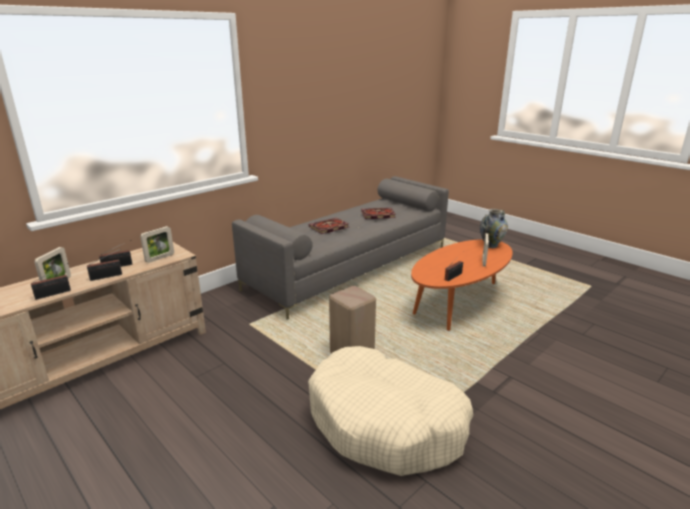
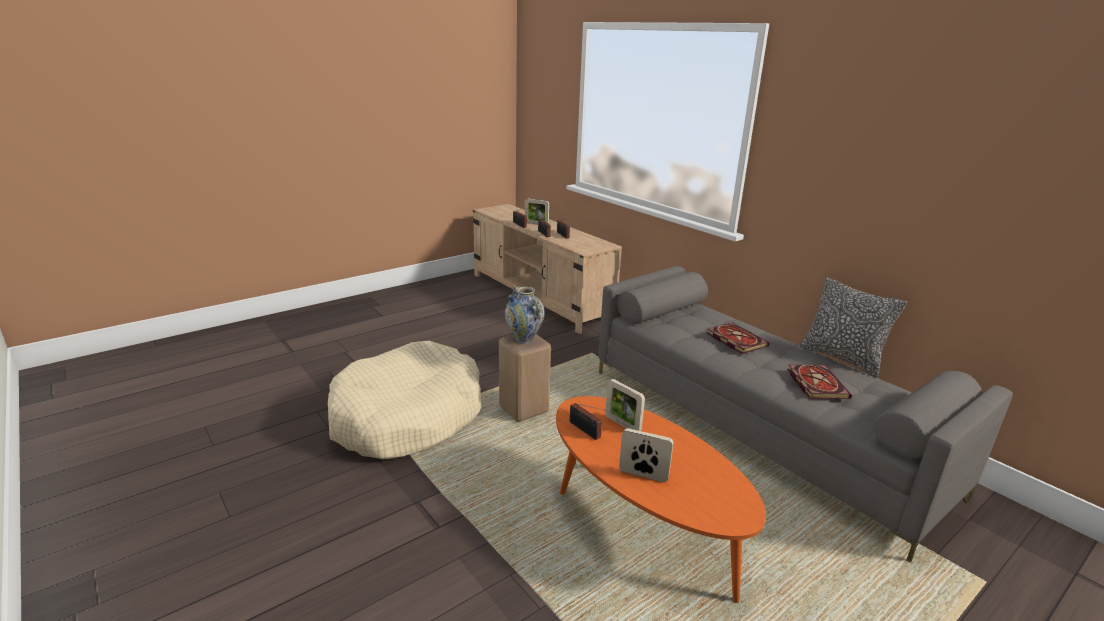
camera: 95 degrees right, 0 degrees up
(160, 258) = (577, 245): picture frame -> picture frame (622, 424)
(341, 208) = (842, 358): none -> pillow
(491, 245) = (728, 506): vase -> vase (524, 339)

